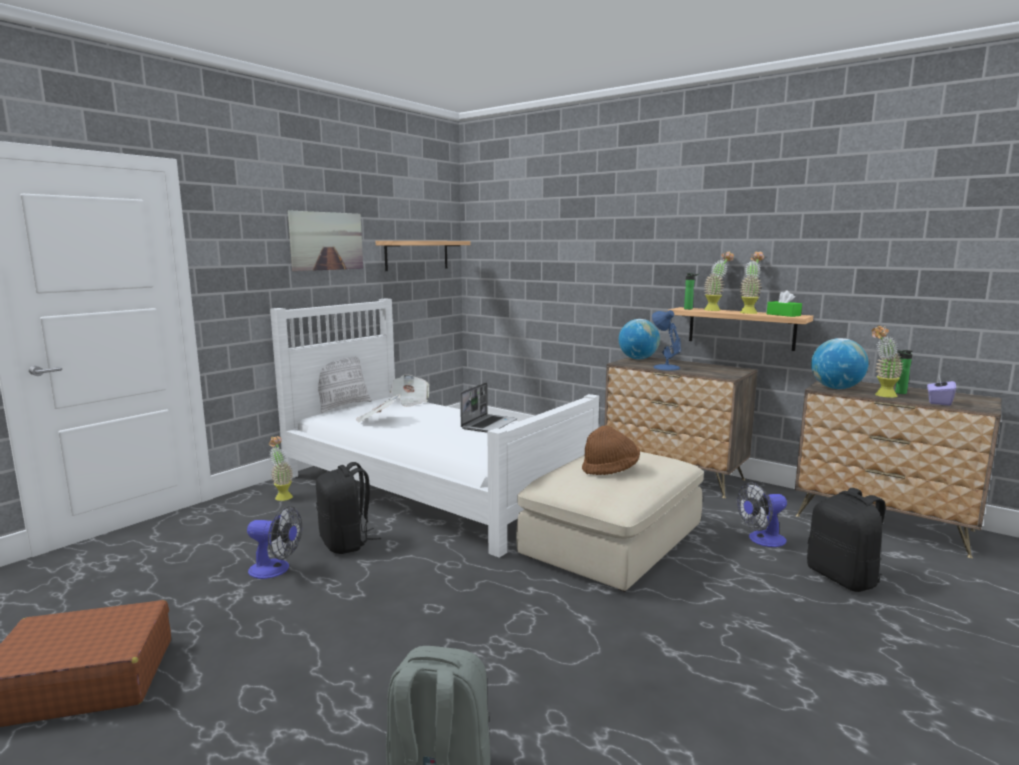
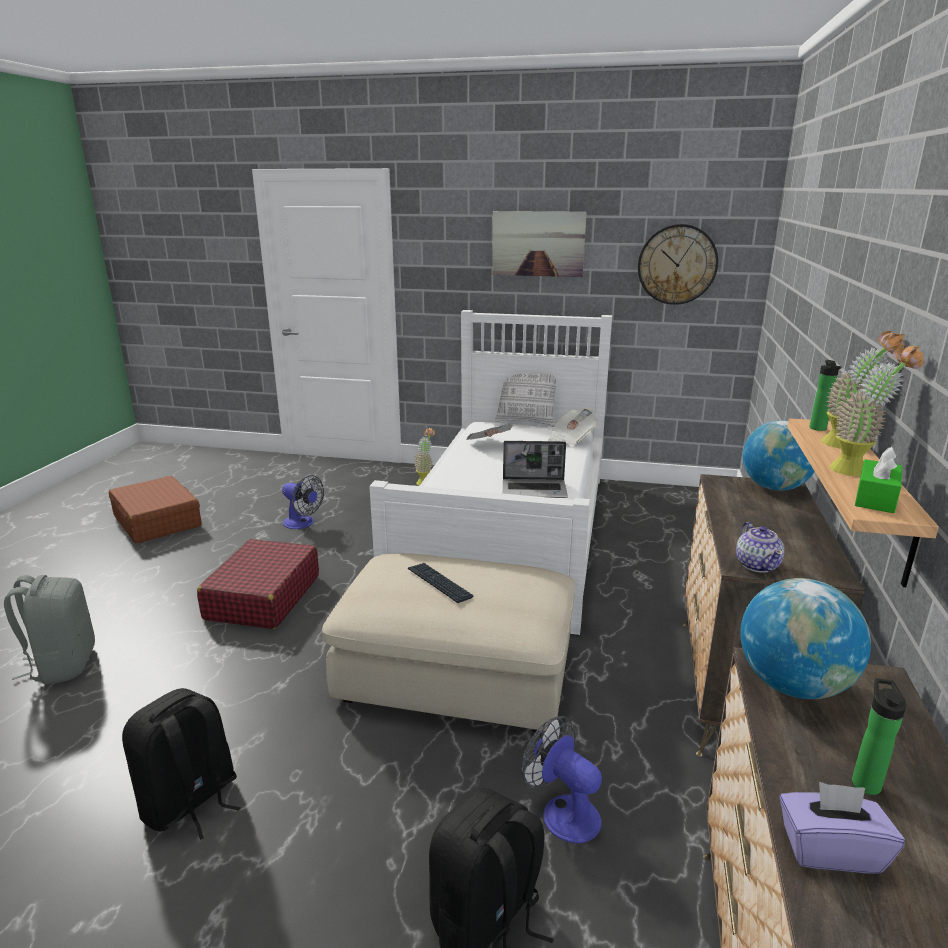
camera: 65 degrees right, 10 degrees up
(276, 570) = (303, 523): fan -> fan turned 45 degrees counterclockwise
(346, 543) = (360, 533): black backpack -> black backpack (190, 802)
(417, 255) = (677, 264): shelf -> wall clock
(418, 612) = (263, 597): none -> red suitcase
(610, 470) = (439, 583): brown hat -> keyboard
(665, 367) = (737, 512): blue table lamp -> none
(727, 375) = (757, 565): none -> teapot
(881, 395) = (792, 748): potted plant -> none

